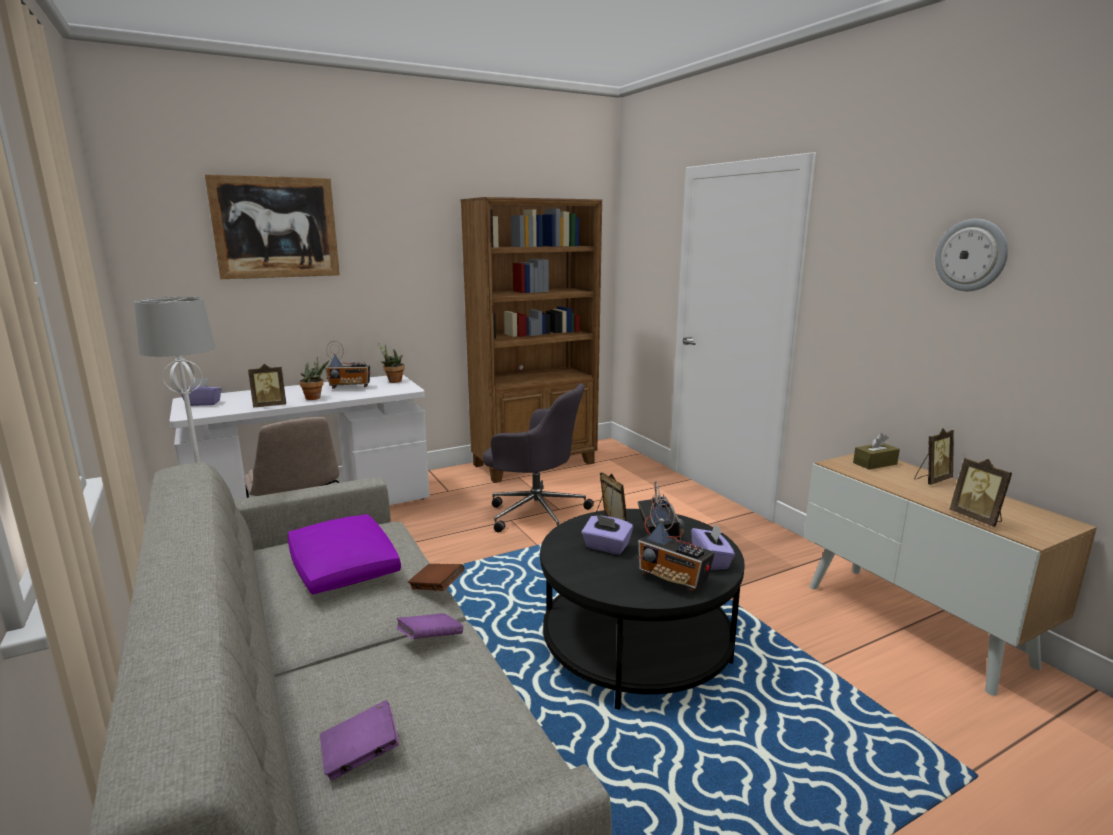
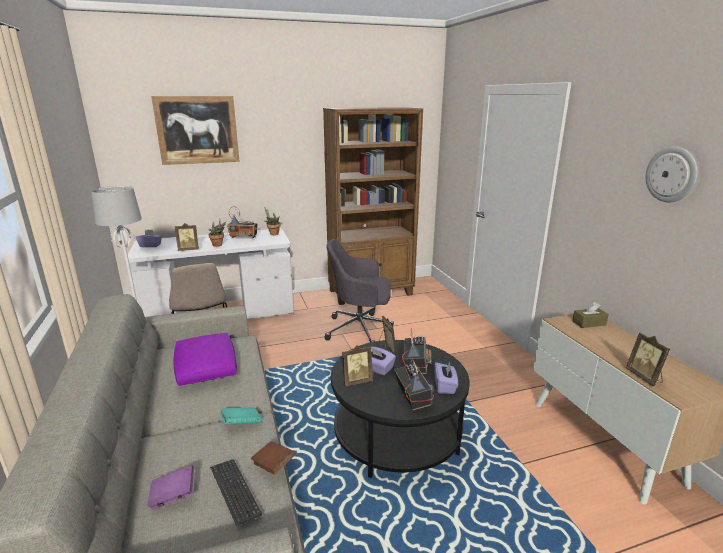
camera: 10 degrees right, 5 degrees up
(430, 639) = (241, 423): purple book -> turquoise book
(437, 588) = (257, 388): brown book -> brown book (273, 465)
(461, 734) = (235, 491): none -> keyboard
(535, 512) = (360, 329): grey office chair -> grey office chair turned 150 degrees clockwise
(673, 579) = (413, 398): radio -> radio turned 150 degrees counterclockwise
(931, 480) = (626, 341): picture frame -> picture frame (356, 381)

